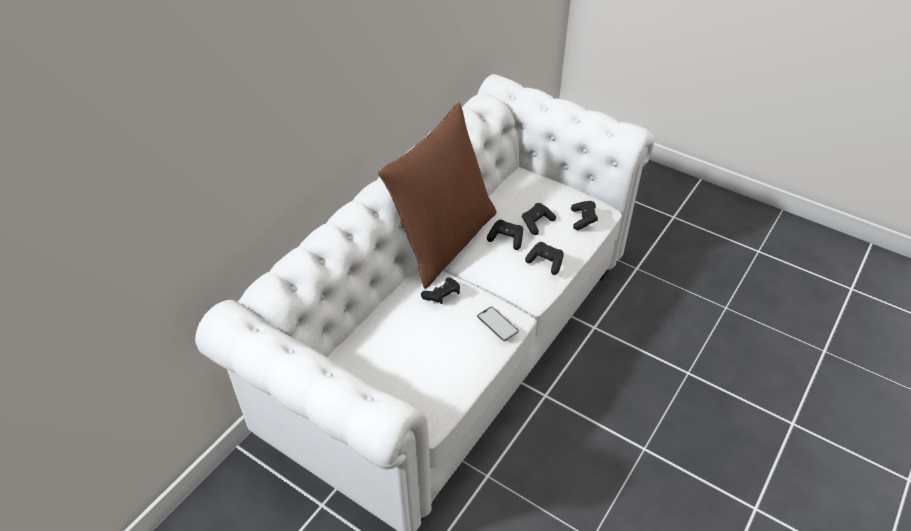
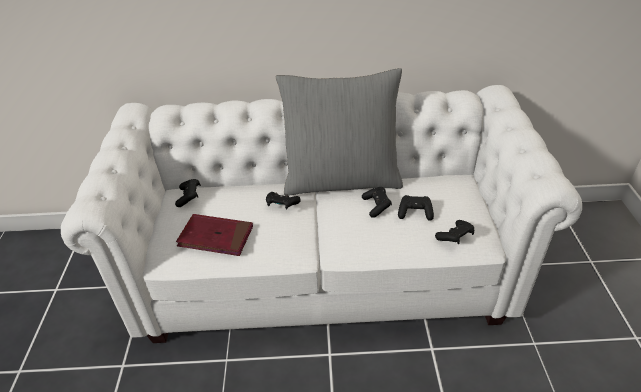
camera: 55 degrees right, 5 degrees down
(440, 363) = (216, 237): none -> red book
(444, 241) = (341, 179): brown pillow -> grey pillow
(497, 324) = (282, 247): phone -> none
(545, 262) = (377, 240): black game controller -> black game controller (189, 197)

